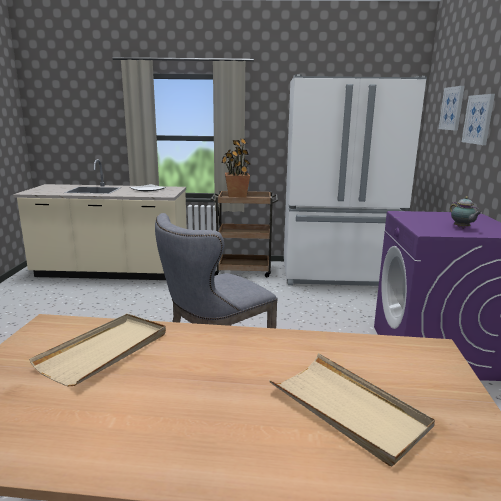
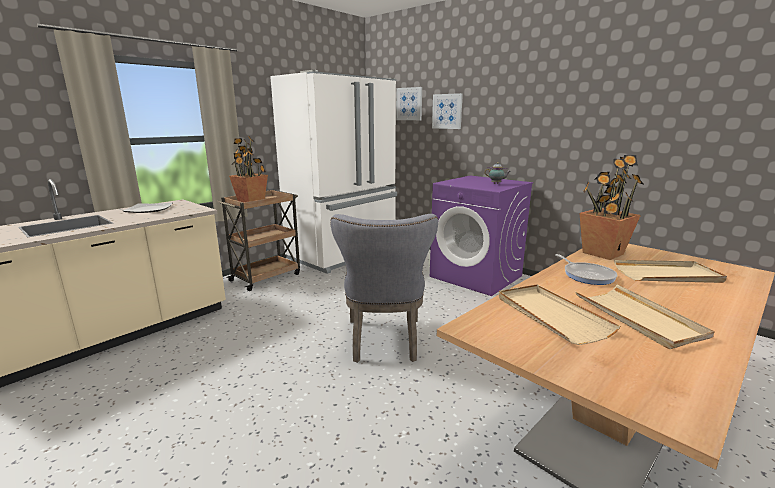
camera: 50 degrees left, 0 degrees up
(142, 399) = (638, 318): none -> beige tray
(256, 351) = (587, 275): none -> frying pan
(370, 349) = (602, 253): none -> potted plant

